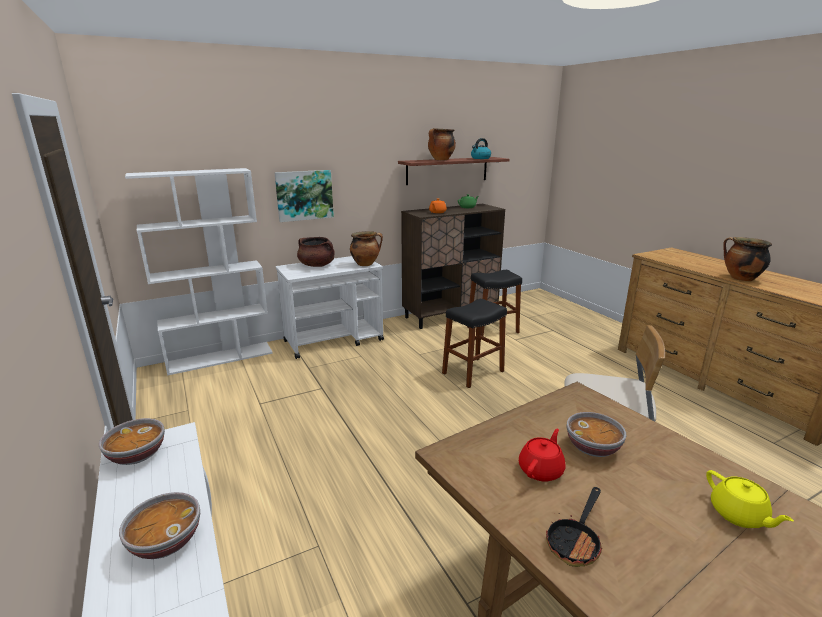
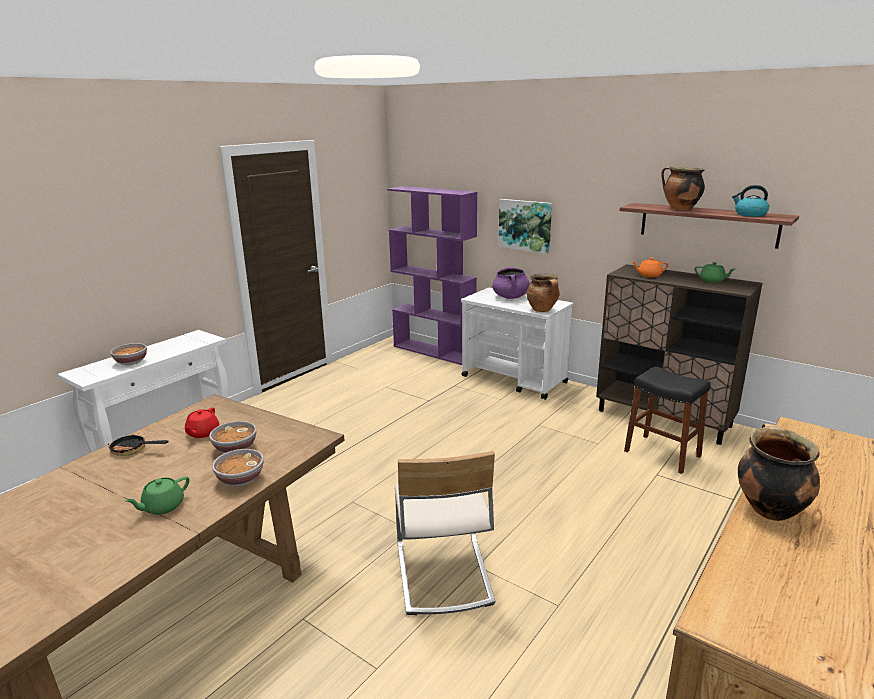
camera: 65 degrees right, 0 degrees up
(137, 455) = (191, 337): bowl -> bowl (240, 479)
(221, 358) = (434, 351): white bookcase -> purple bookcase
(317, 265) = (510, 297): brown cooking pot -> purple cooking pot
(473, 372) = (535, 463): black stool -> none
(541, 470) = (202, 433): red teapot -> red teapot turned 90 degrees clockwise
(738, 515) = (162, 507): yellow teapot -> green teapot

